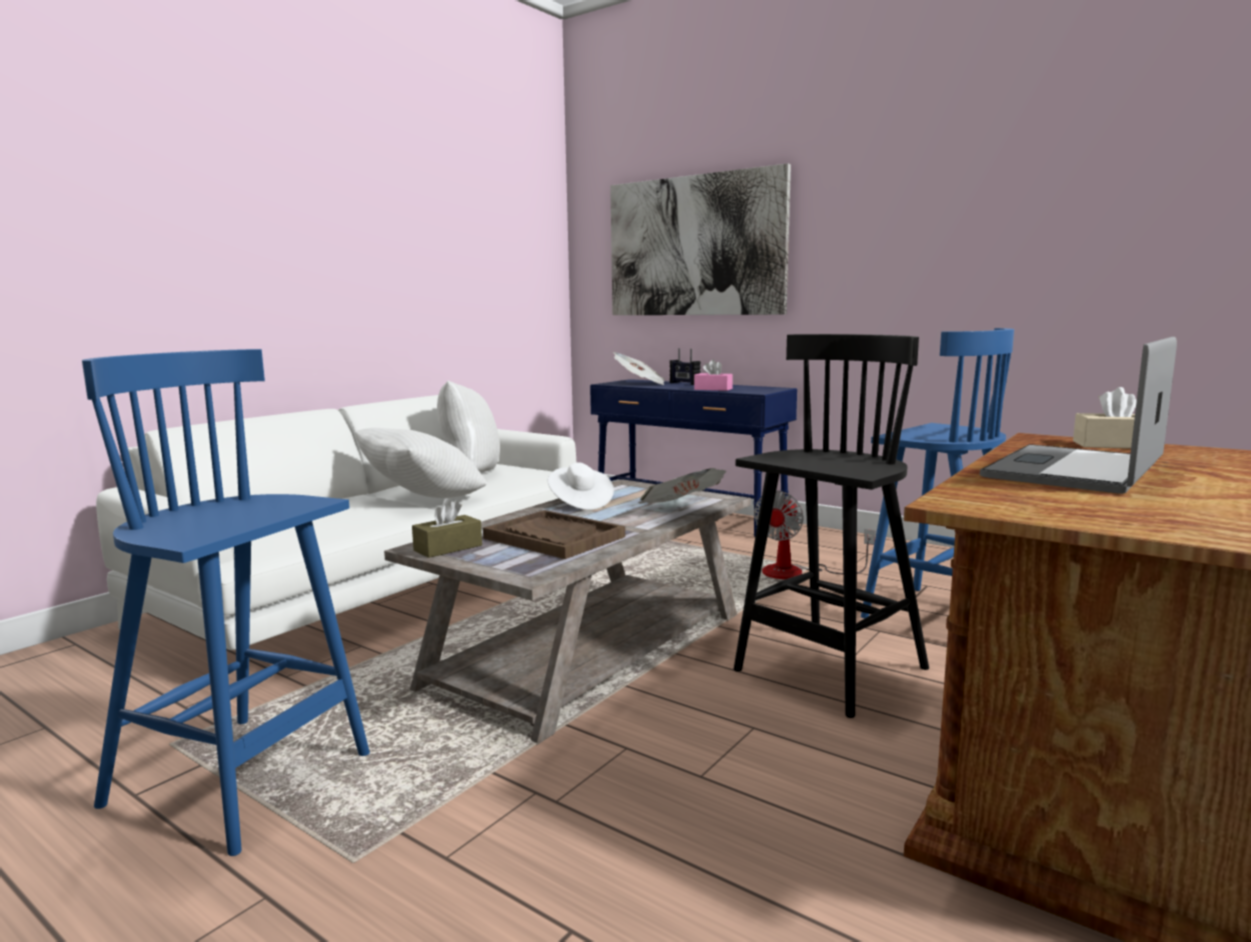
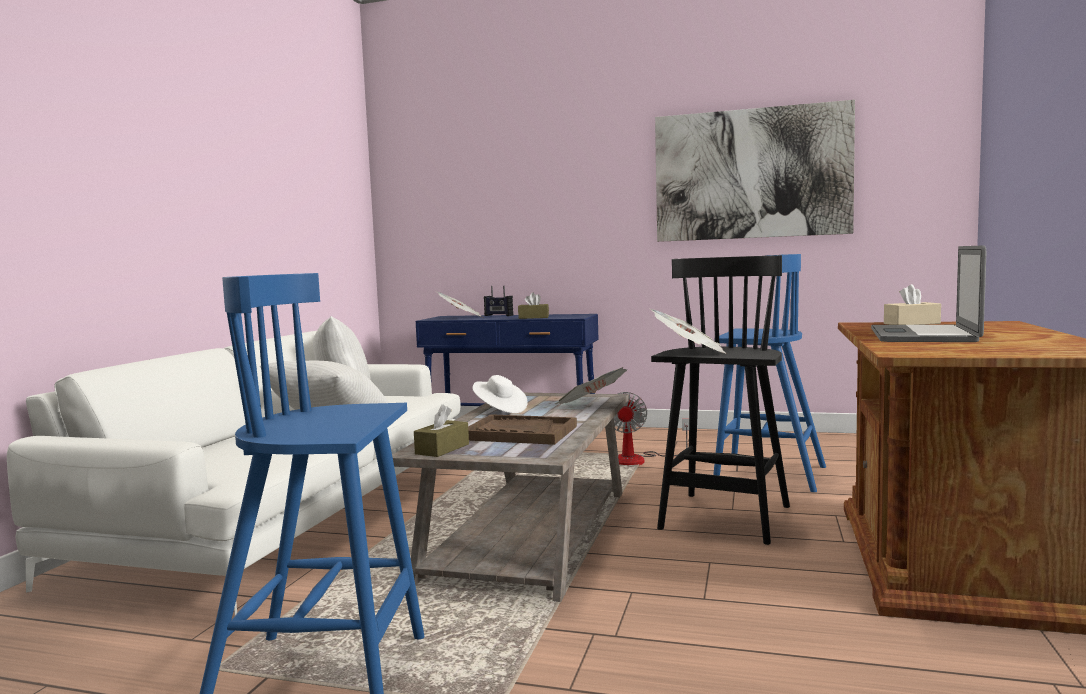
camera: 20 degrees left, 5 degrees down
(695, 246) = (499, 199): picture -> picture (751, 174)
(713, 389) = (533, 317): pink tissue box -> brown tissue box
(789, 458) = (689, 352): none -> newspaper

